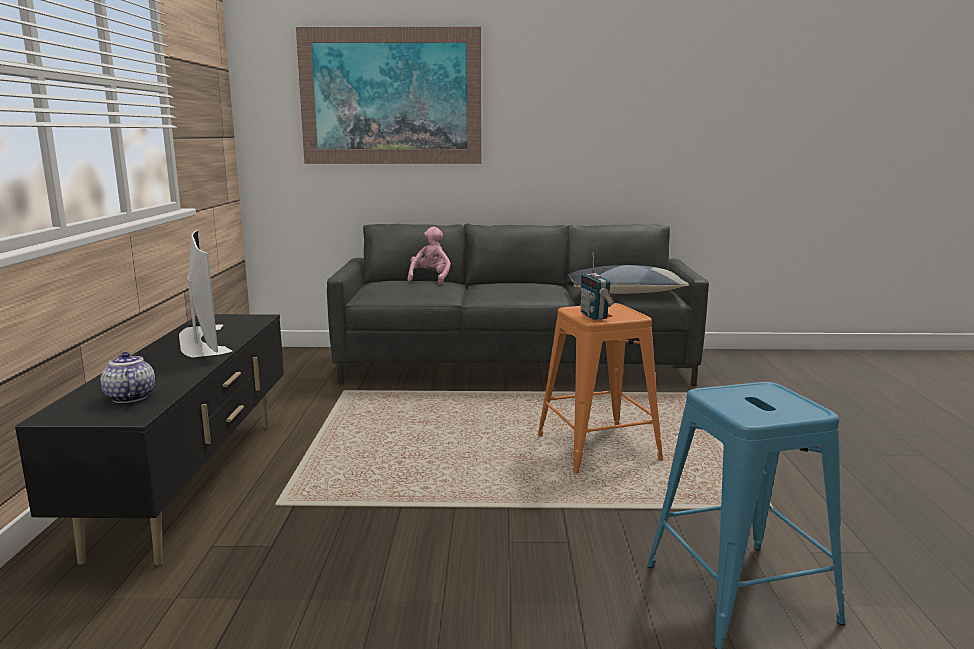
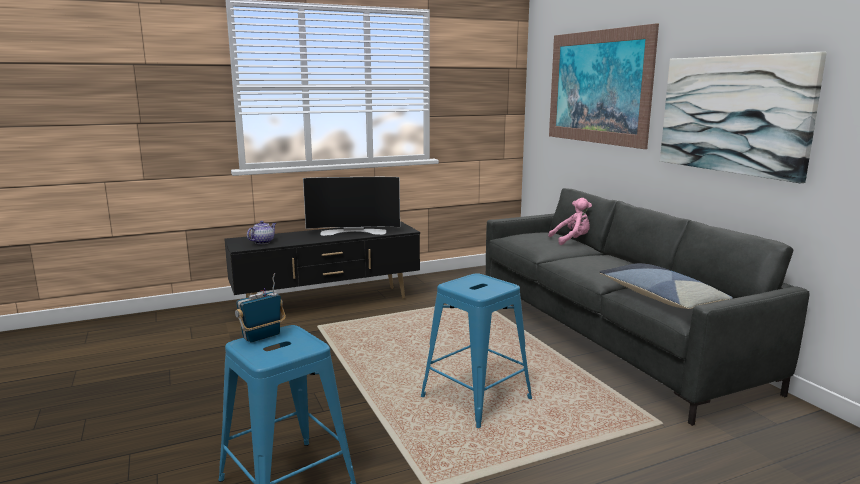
camera: 65 degrees right, 0 degrees up
(199, 340) = (354, 231): television -> television turned 45 degrees clockwise
(585, 120) = (733, 114): none -> picture
(594, 316) = (461, 284): radio -> radio (262, 337)
(598, 448) = (476, 398): orange stool -> blue stool

